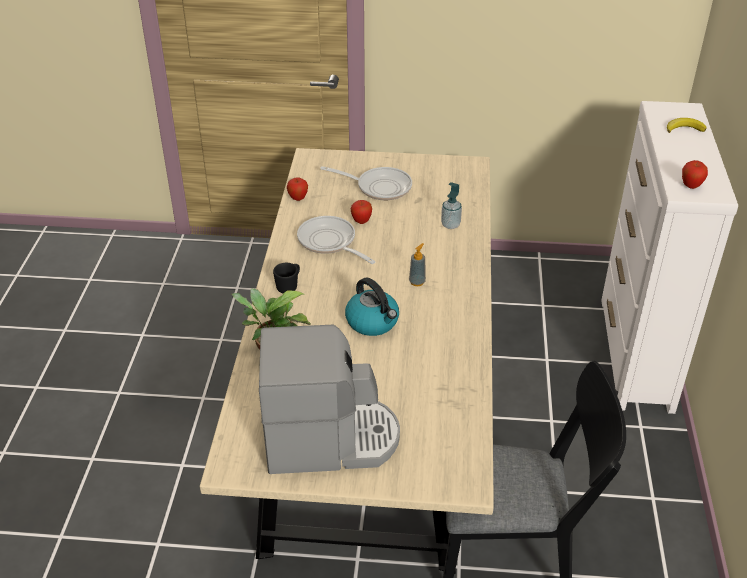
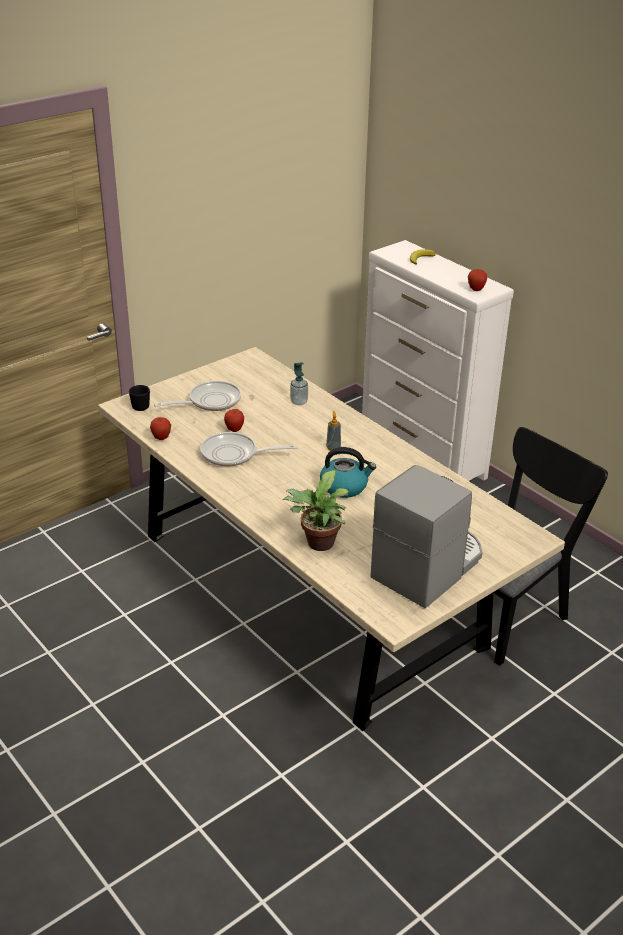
camera: 45 degrees left, 5 degrees down
(289, 286) = (252, 497): black mug -> black mug (140, 405)

